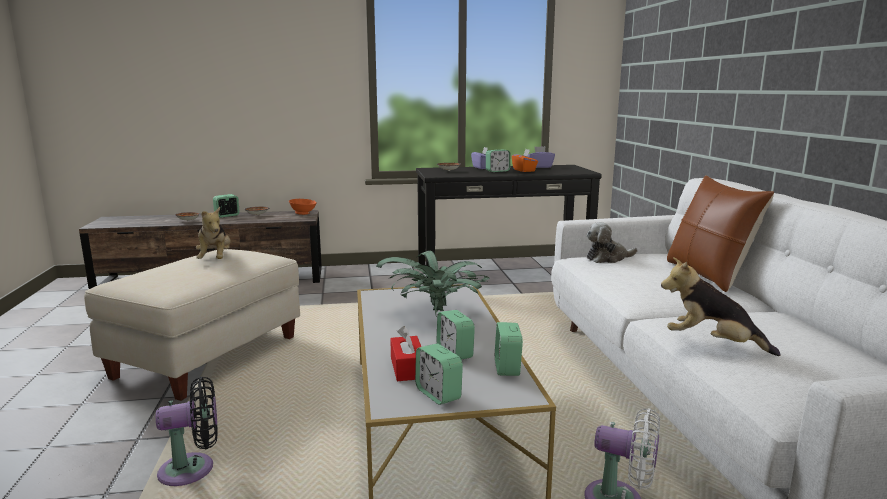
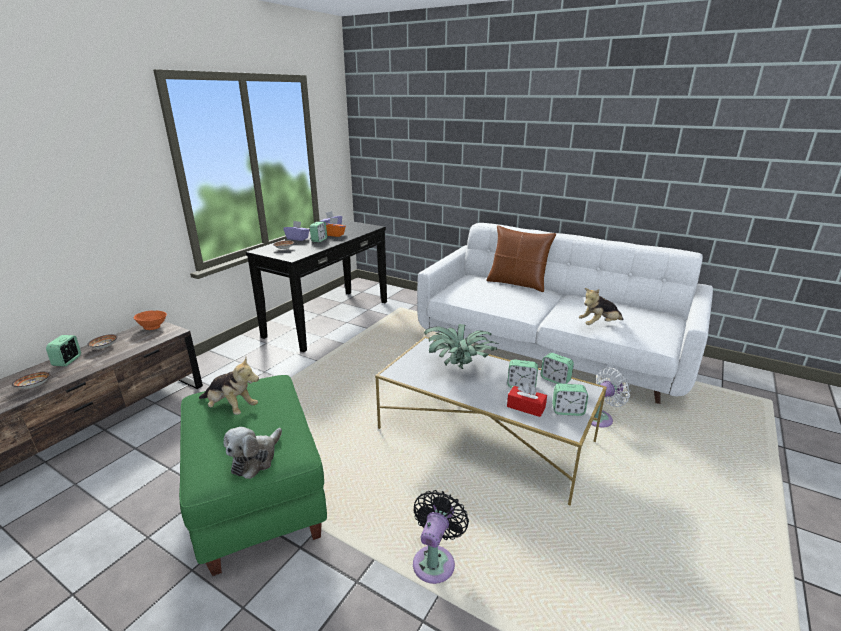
camera: 50 degrees left, 10 degrees up
(207, 356) = (256, 497): beige ottoman -> green ottoman
(608, 258) = (460, 289): plush toy -> plush toy (256, 459)

